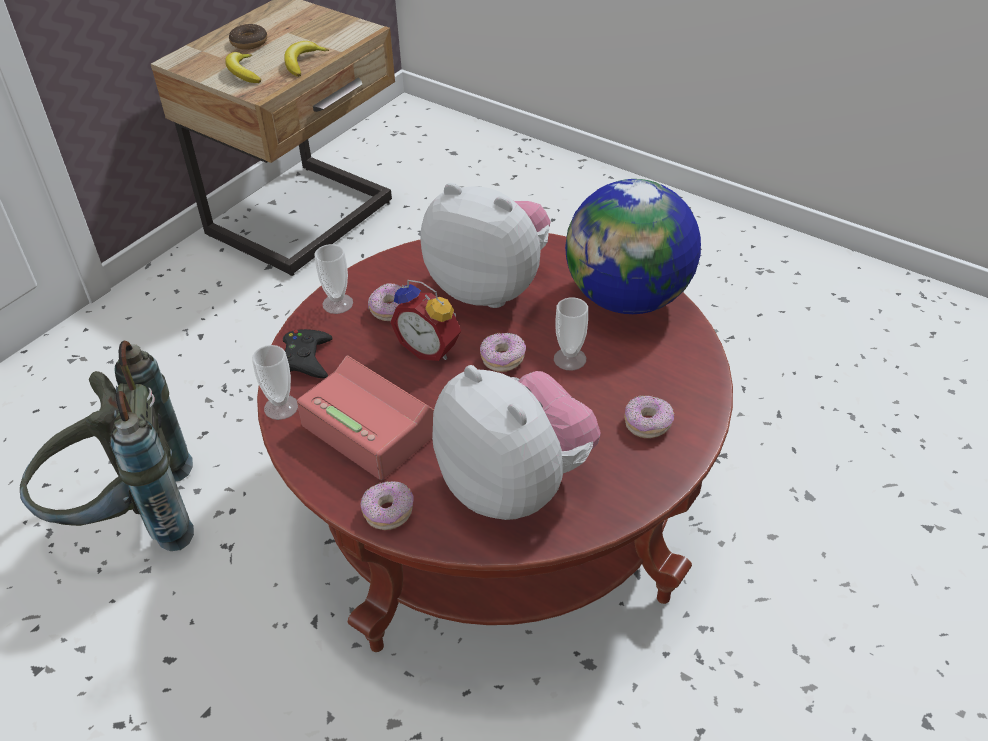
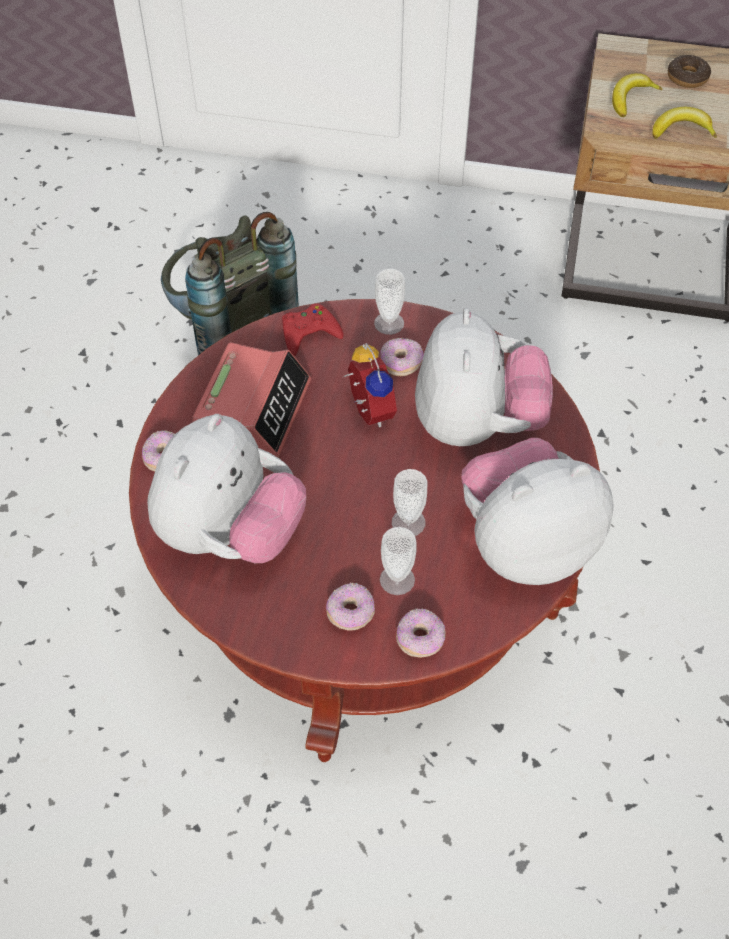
camera: 65 degrees right, 10 degrees up
(281, 407) = (246, 342): cup -> cup (397, 580)
(307, 359) = (309, 333): black game controller -> red game controller
(430, 348) = (367, 412): alarm clock -> alarm clock turned 150 degrees clockwise
(502, 359) = (380, 470): donut -> donut (420, 639)
(628, 299) = (525, 544): globe -> plush toy

